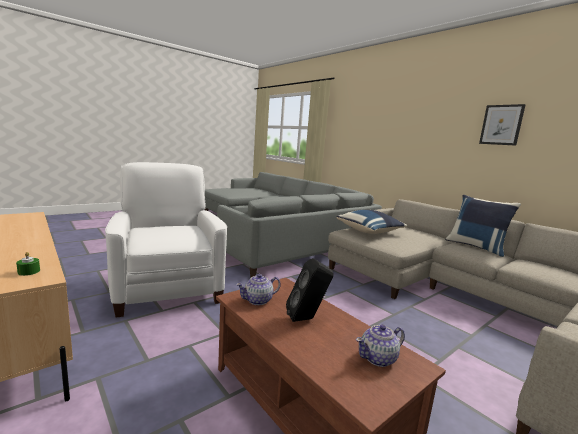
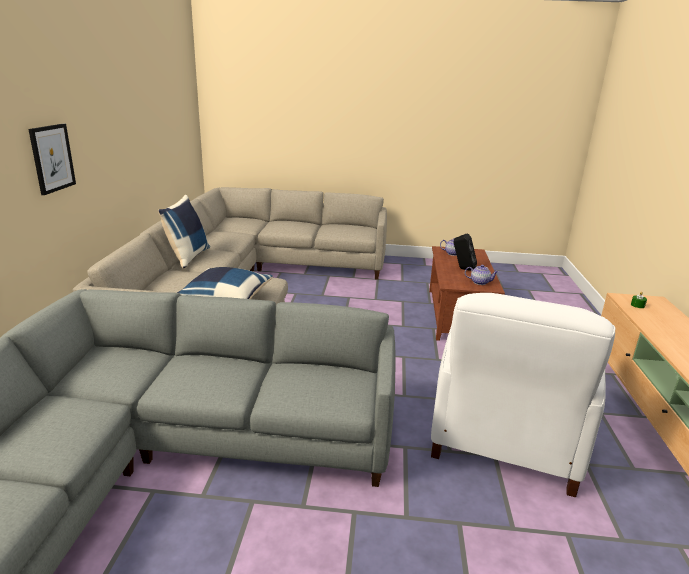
camera: 135 degrees left, 10 degrees up
(501, 125) = (113, 110): picture -> picture (52, 158)

